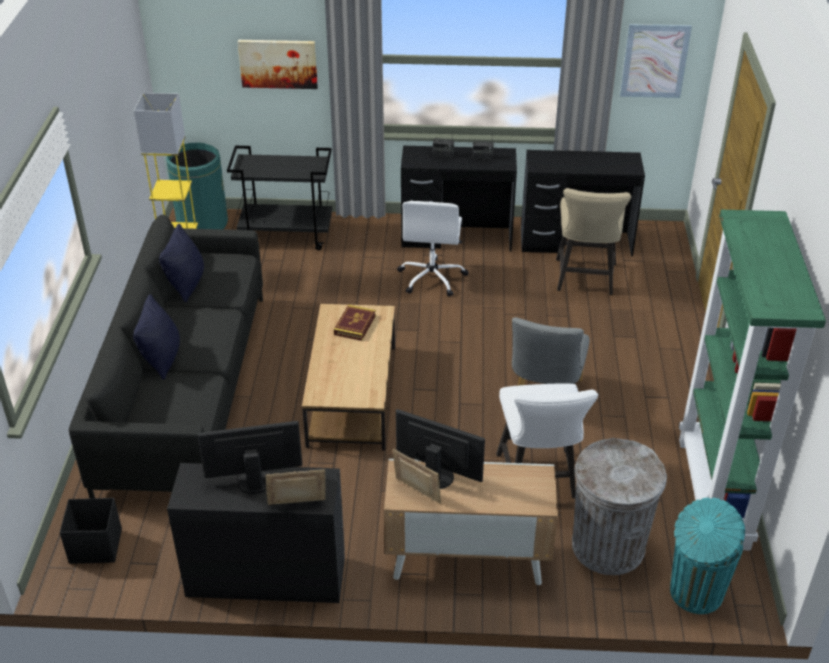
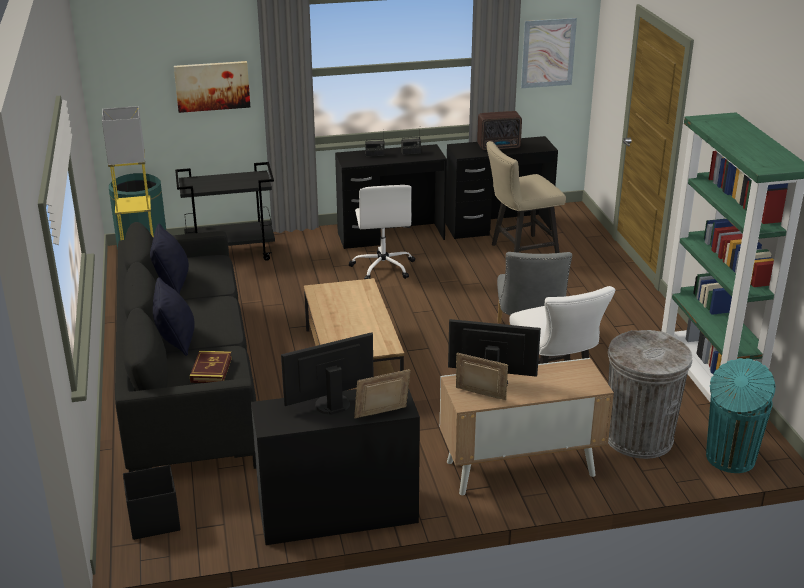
camera: 15 degrees left, 10 degrees down
(355, 325) = (344, 296): book -> book (211, 370)
(582, 161) = (499, 146): none -> radio
(585, 280) = (520, 252): beige chair -> beige chair turned 75 degrees clockwise

